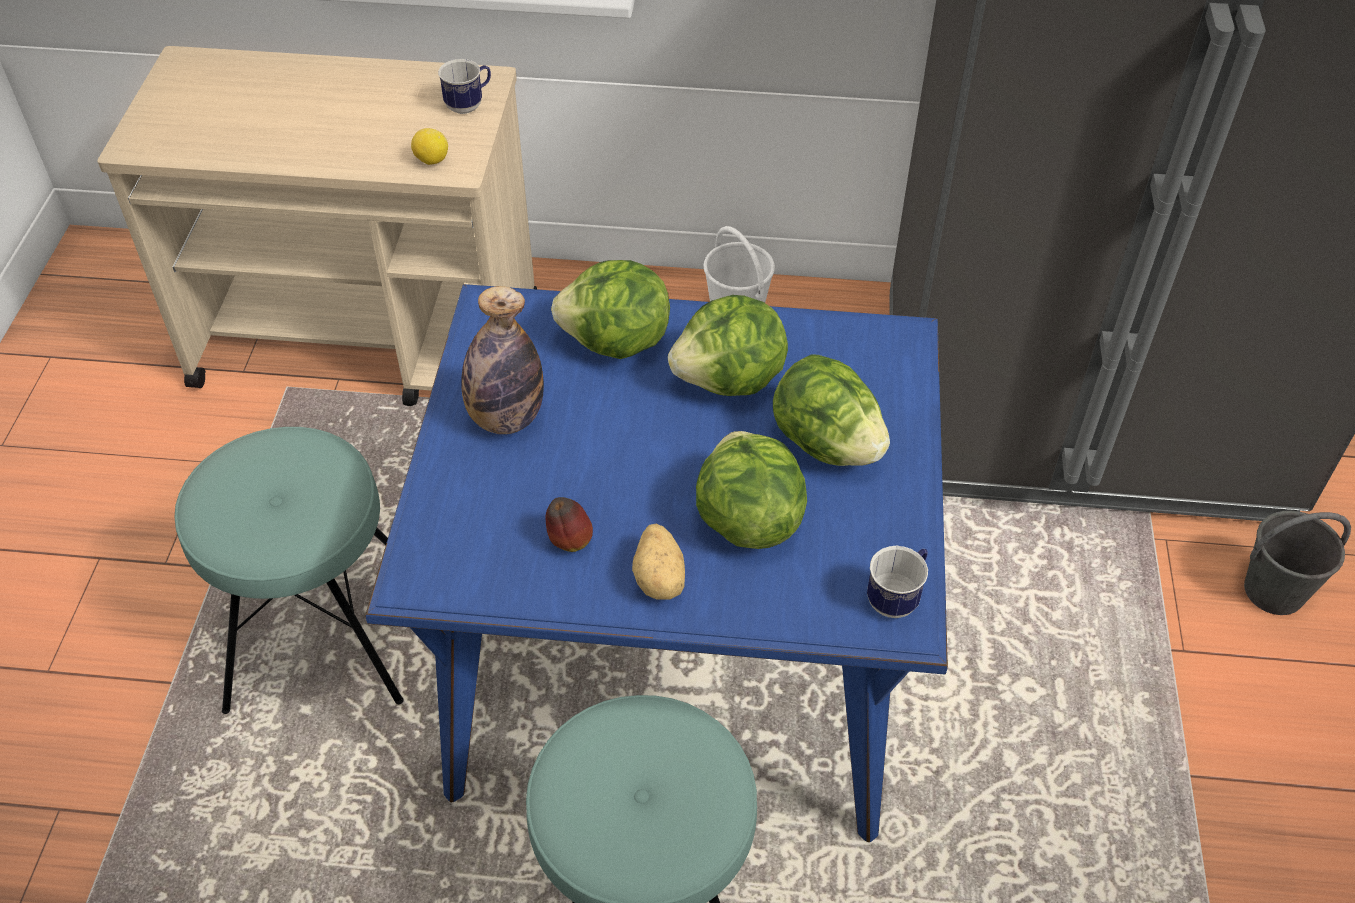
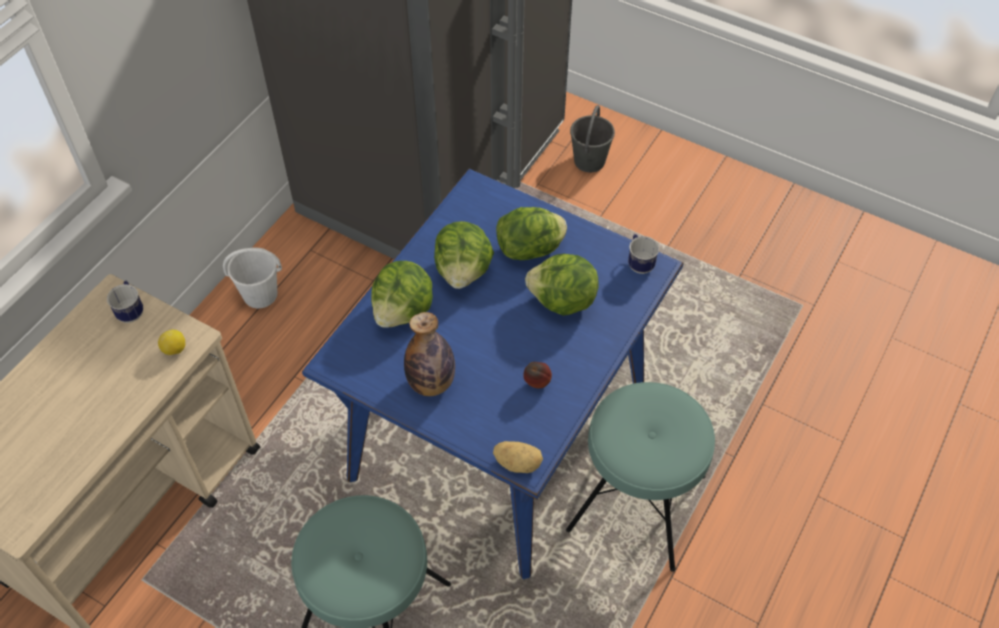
camera: 65 degrees left, 5 degrees up
(661, 578) = (581, 352): potato -> potato (518, 462)

